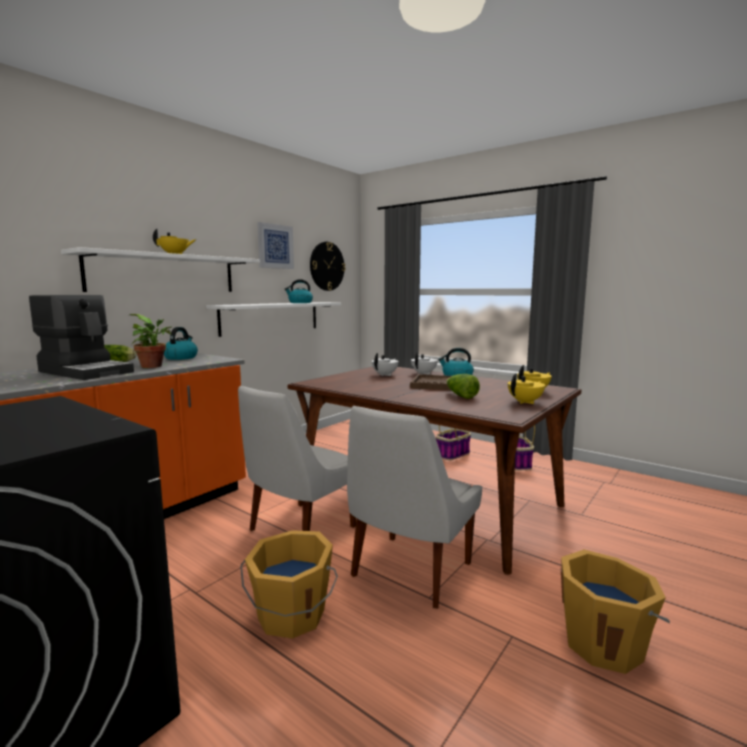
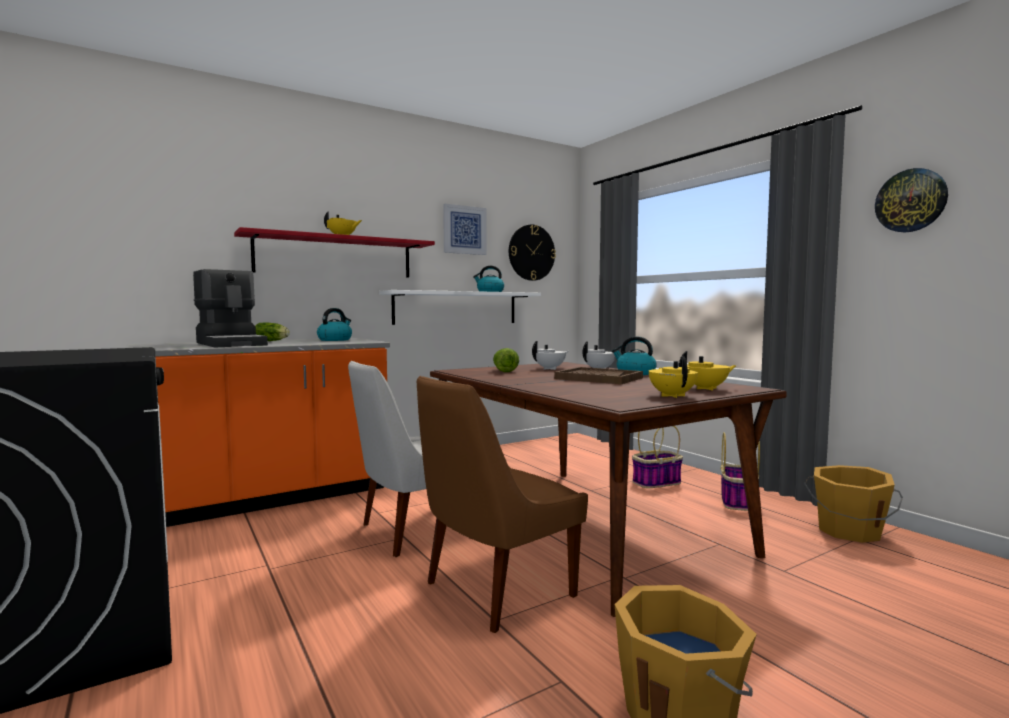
camera: 20 degrees right, 5 degrees down
(154, 366) = (294, 343): potted plant -> none
(165, 273) = (335, 257): white shelf -> red shelf
(291, 615) = (336, 606): orange bucket -> orange bucket (848, 531)
(409, 572) = (494, 591): white chair -> brown chair
(460, 396) = (600, 387): lettuce -> lettuce (505, 371)
(525, 402) = (672, 396): yellow teapot -> yellow teapot turned 75 degrees counterclockwise
(635, 248) = (910, 200): none -> wall clock

